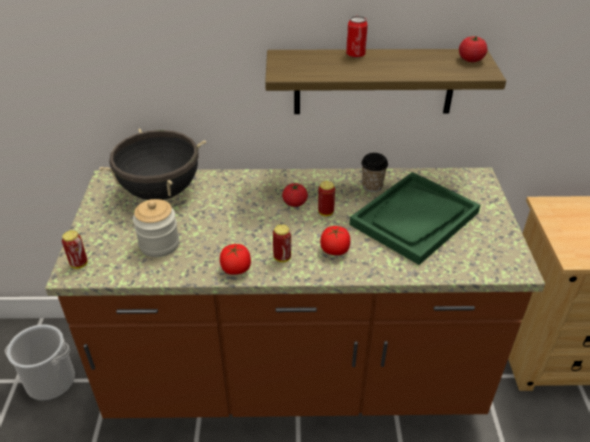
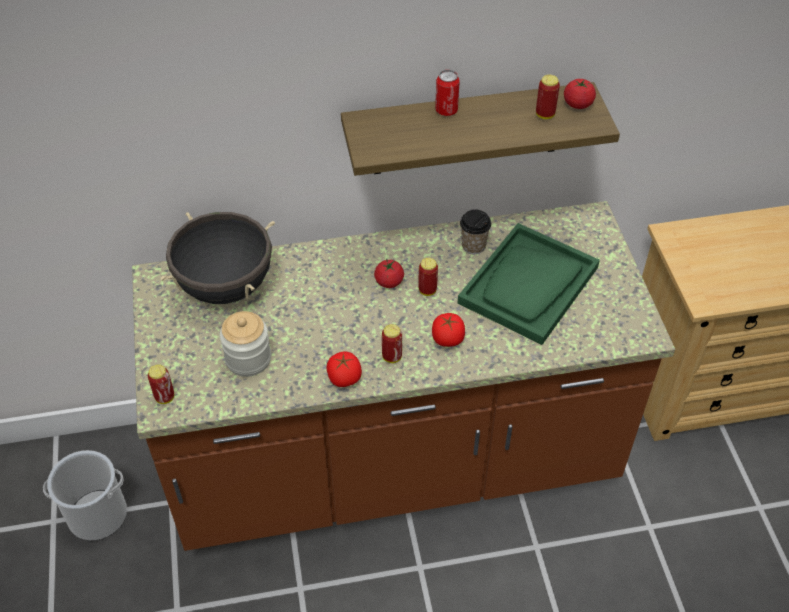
camera: 10 degrees left, 10 degrees up
(440, 63) = (545, 114): none -> can

